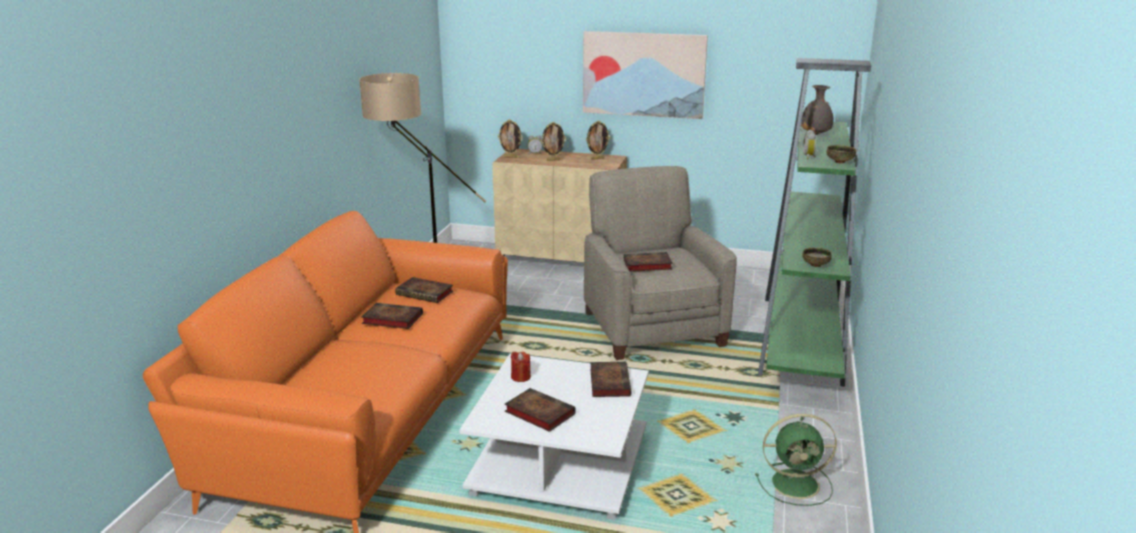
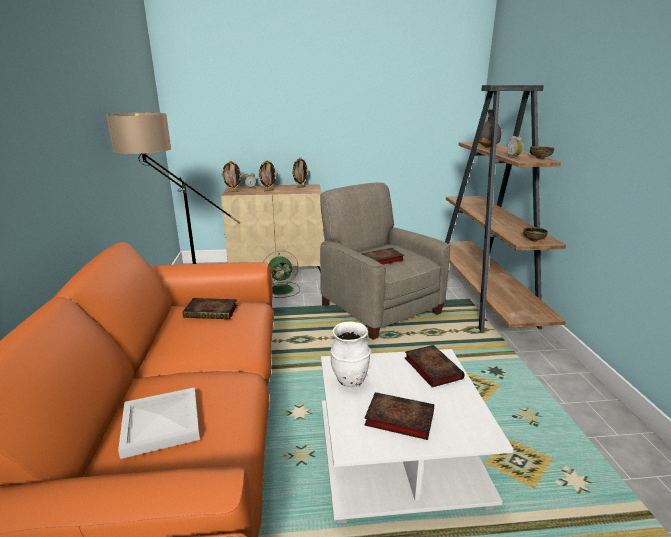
camera: 20 degrees left, 0 degrees up
(337, 372) = (162, 424): none -> white tray
(391, 319) = (191, 344): book -> none
(520, 377) = (350, 380): red candle -> white vase
(643, 74) = (329, 120): picture -> none
(797, 484) = (591, 422): green fan -> green fan (282, 290)
(801, 339) = (483, 299): green bookcase -> brown bookcase

